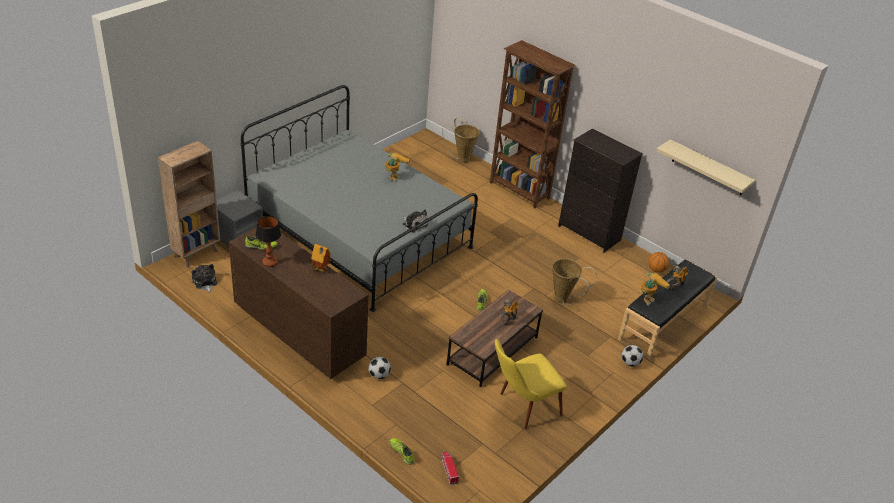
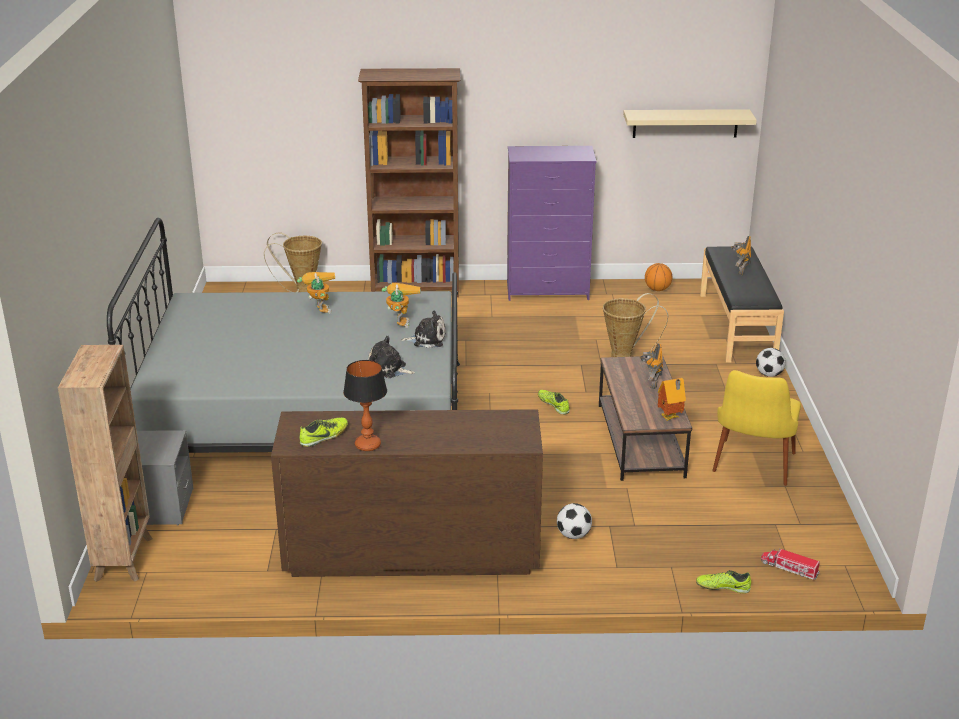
camera: 40 degrees left, 10 degrees down
(205, 282) = (193, 581): plush toy -> plush toy (388, 369)
(321, 270) = (442, 417): toy house -> toy house (670, 418)
(589, 233) = (548, 291): black dresser -> purple dresser
(649, 298) = (737, 290): toy robot -> toy robot (400, 321)

